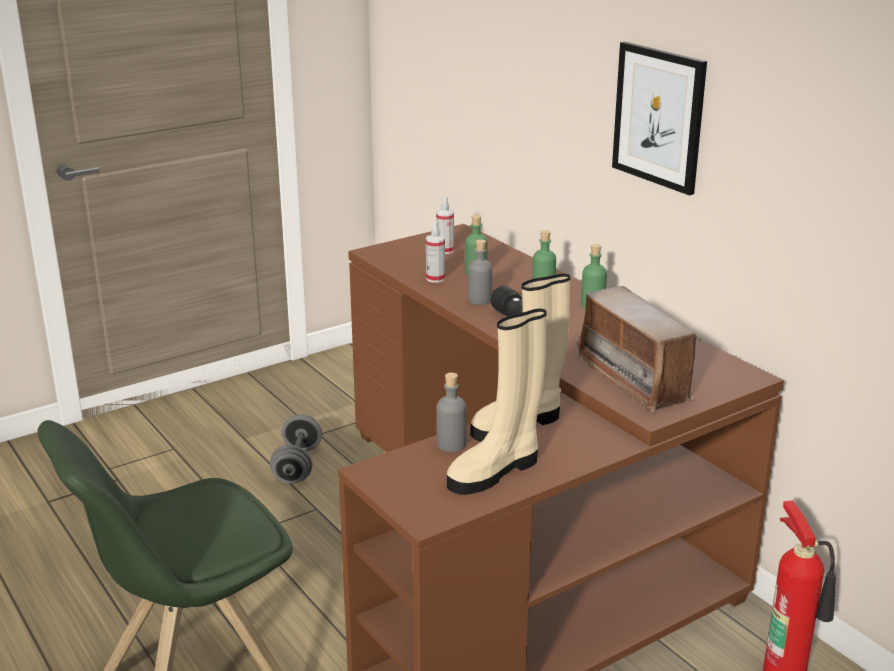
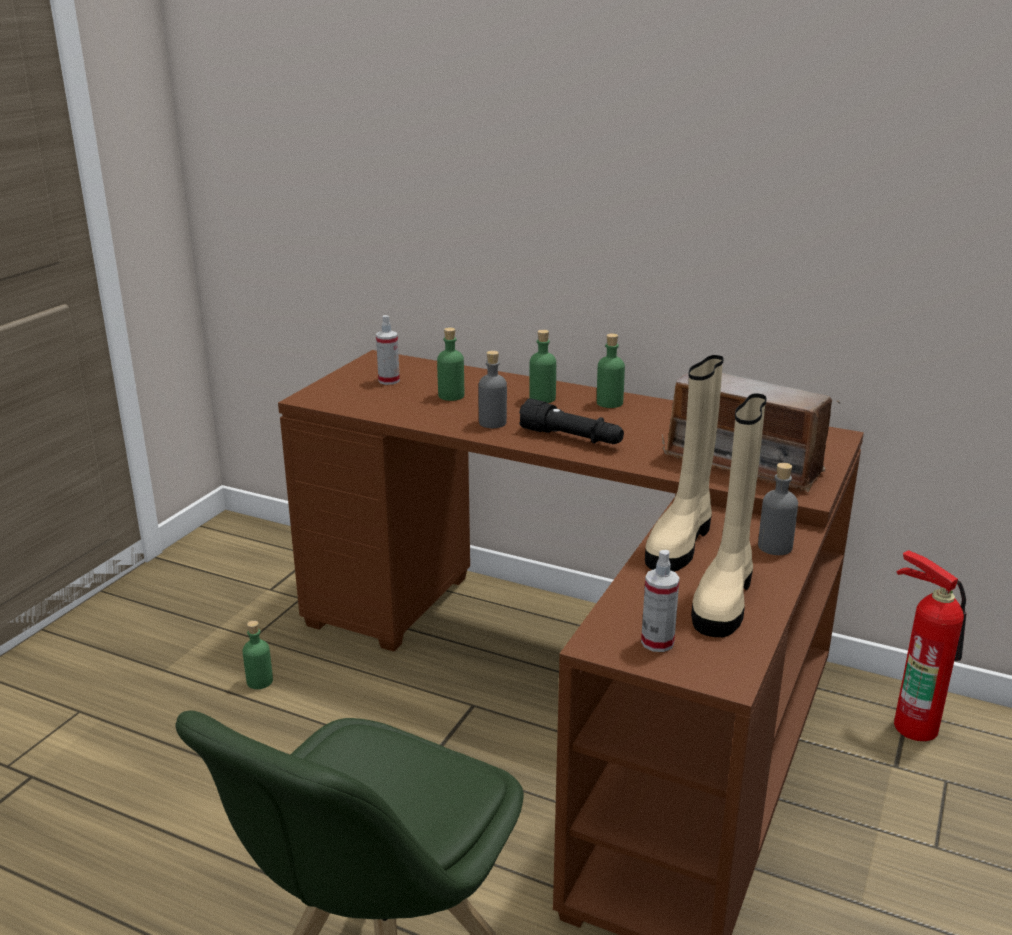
camera: 30 degrees left, 0 degrees up
(297, 465) = (259, 681): grey dumbbell -> green bottle
(435, 279) = (417, 411): spray bottle -> spray bottle (657, 642)
(451, 444) = (644, 585): grey bottle -> grey bottle (774, 547)
(659, 117) = (668, 180): picture -> none

